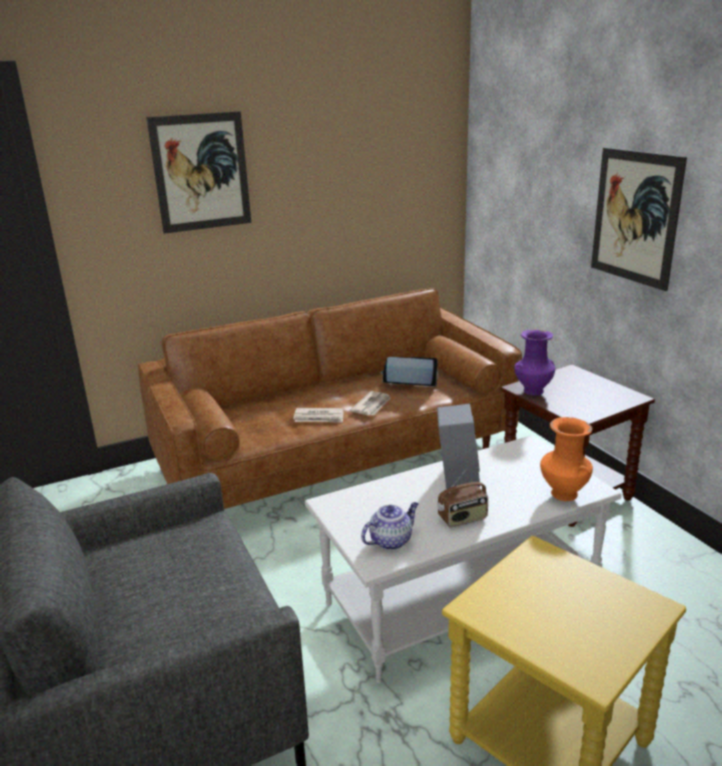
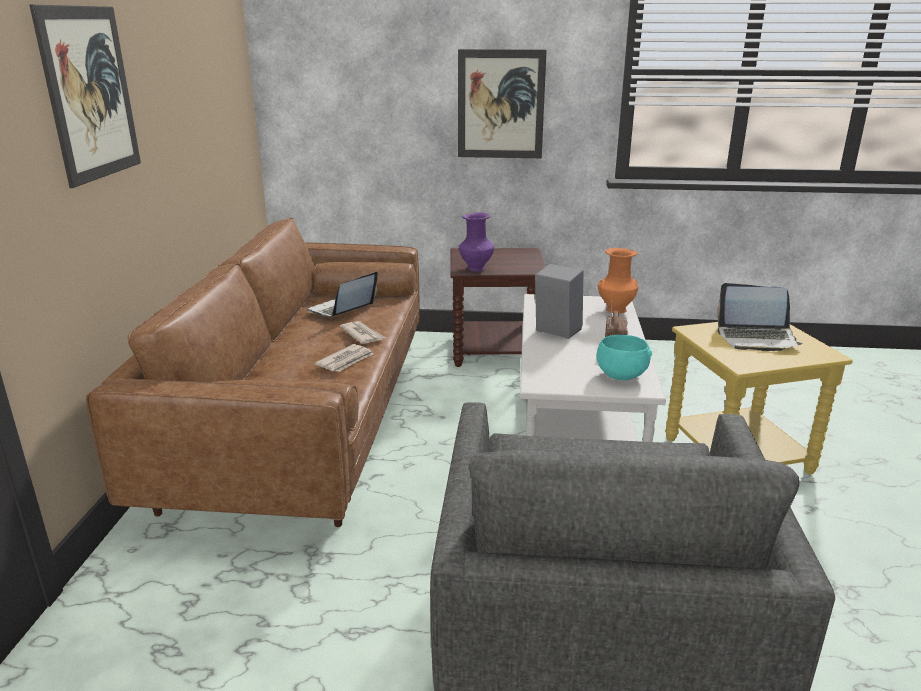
camera: 60 degrees left, 0 degrees up
(391, 540) = (620, 375): teapot -> turquoise bowl
(573, 604) = (756, 338): none -> laptop

